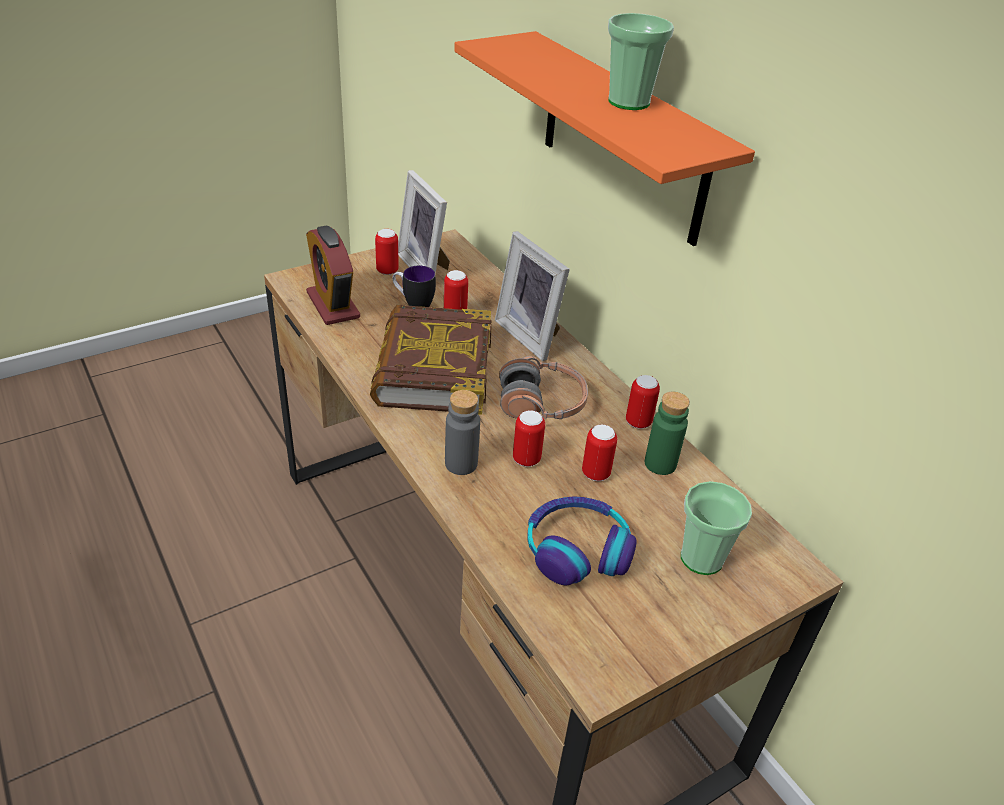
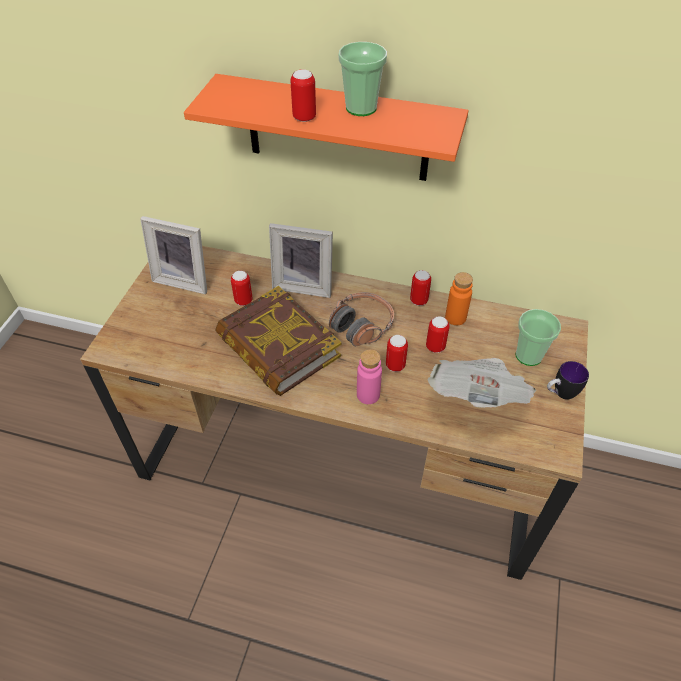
camera: 40 degrees left, 10 degrees up
(333, 305) = (160, 348): alarm clock -> none
(387, 271) = (162, 298): can -> can (304, 117)
(413, 304) = (210, 311): mug -> mug (560, 394)
(461, 463) = (368, 395): grey bottle -> pink bottle
(577, 549) = (477, 396): headphones -> newspaper
(660, 464) = (455, 317): green bottle -> orange bottle

